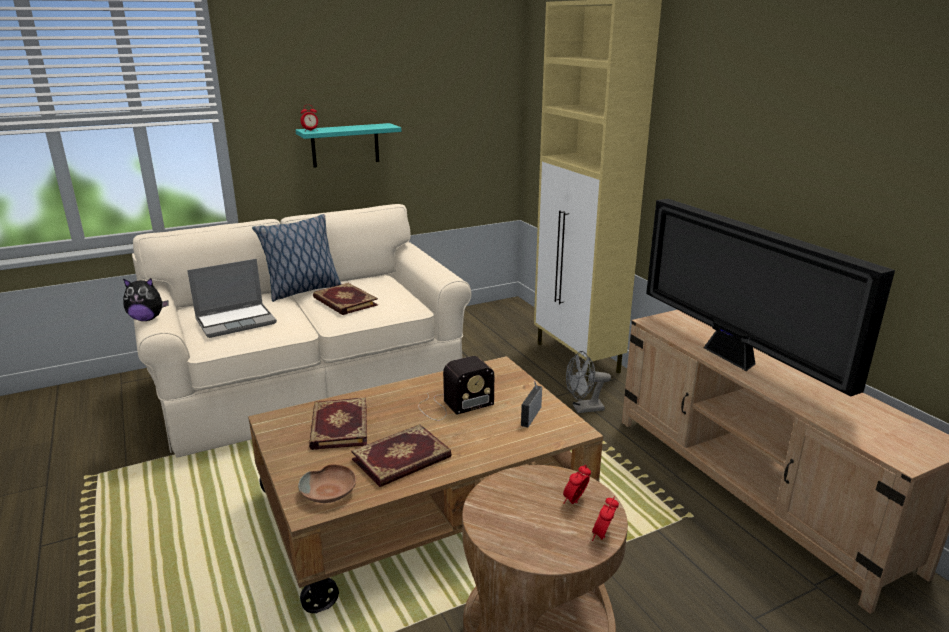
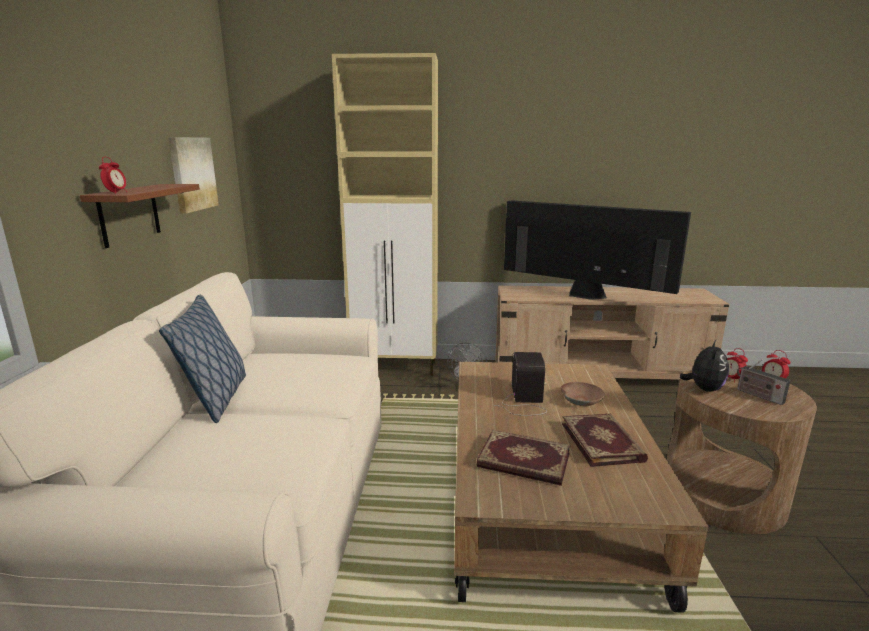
camera: 60 degrees left, 5 degrees down
(147, 319) = (197, 508): plush toy -> plush toy (703, 389)
(237, 321) = (247, 456): laptop -> none
(330, 492) = (644, 490): brown bowl -> brown bowl (581, 399)
(344, 302) = (296, 383): book -> none
(345, 145) = (129, 214): turquoise shelf -> brown shelf
(437, 115) = (192, 174): none -> picture
(531, 415) = (563, 377): radio -> radio (757, 395)
(733, 359) = (583, 296): television -> television turned 150 degrees counterclockwise

